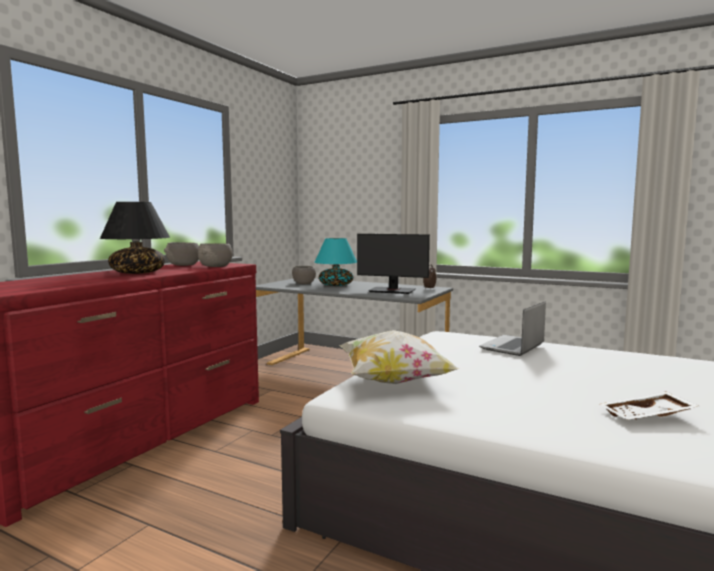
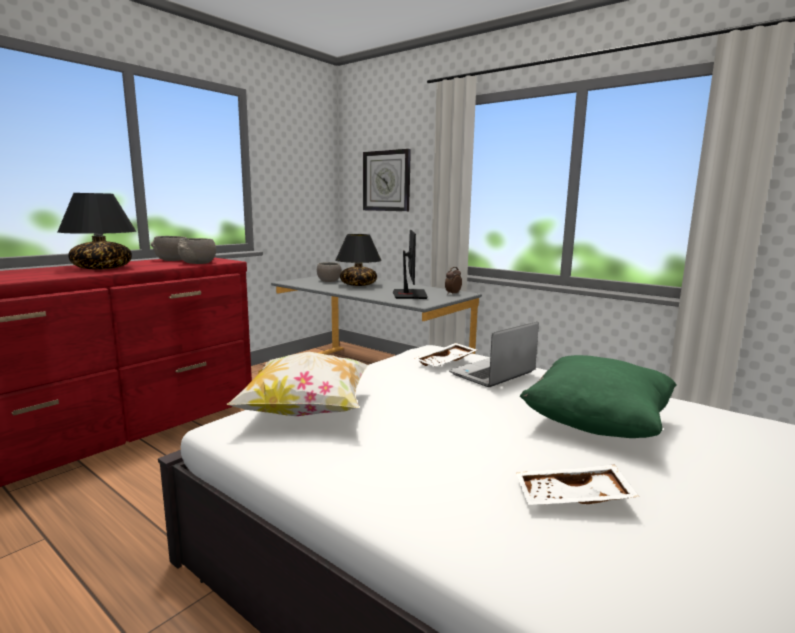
camera: 10 degrees right, 5 degrees up
(336, 285) = (358, 285): turquoise table lamp -> black table lamp
(350, 189) = (386, 181): none -> wall clock
(392, 291) = (409, 294): monitor -> monitor turned 120 degrees counterclockwise
(468, 341) = (446, 362): none -> white tray
(621, 374) = (596, 424): none -> green pillow

